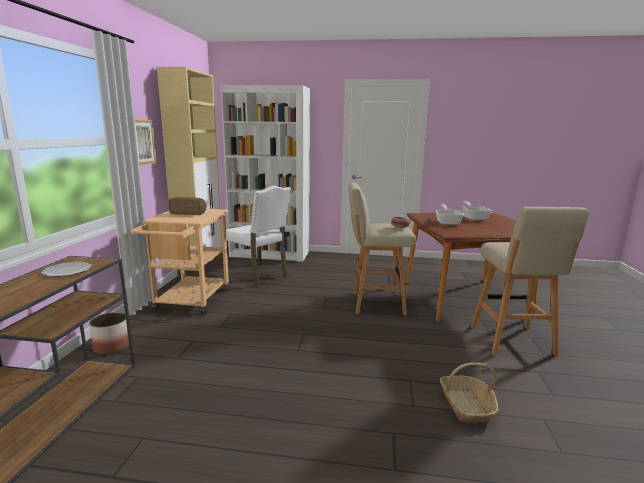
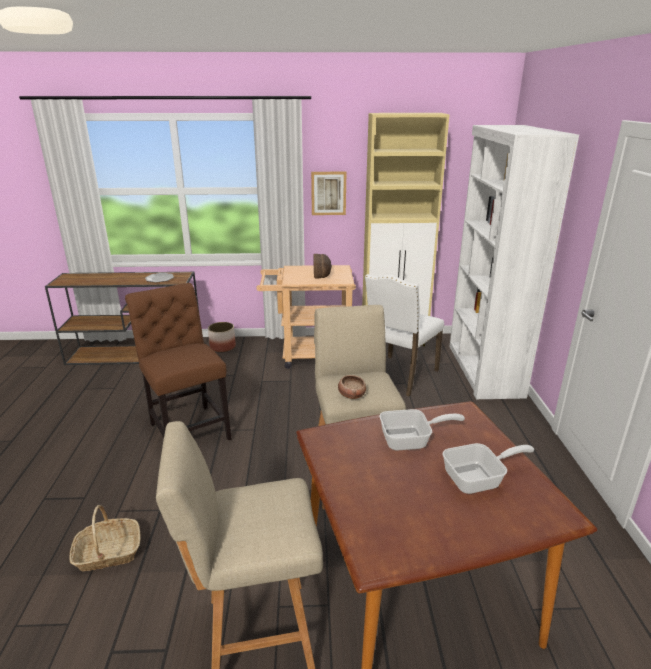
camera: 80 degrees right, 10 degrees up
(288, 368) = (188, 429): none -> brown chair

